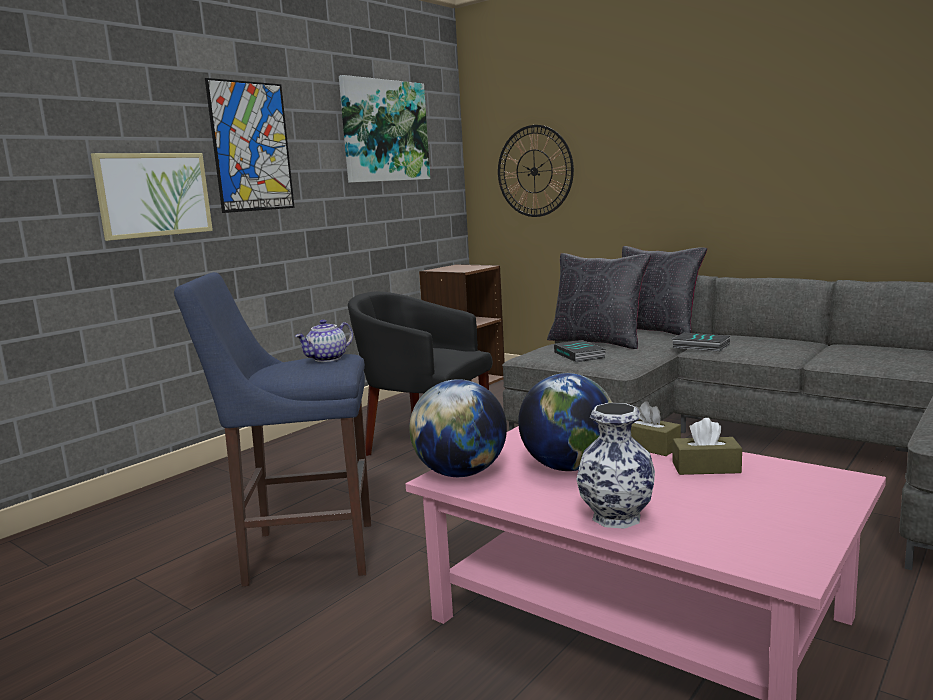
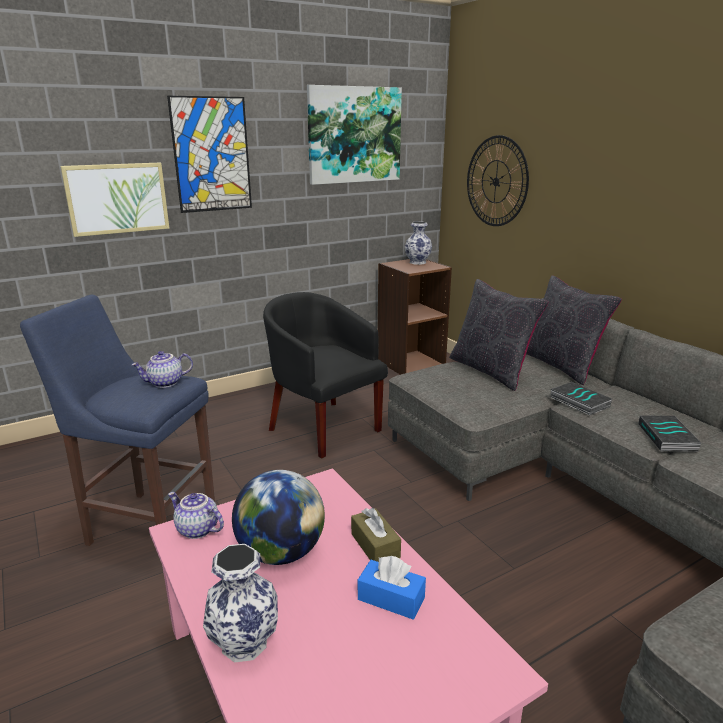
camera: 20 degrees right, 10 degrees up
(460, 266) = (418, 262): none -> vase
(461, 473) = (196, 530): globe -> teapot
(580, 355) = (455, 387): book -> book (668, 438)
(706, 468) = (391, 598): brown tissue box -> blue tissue box

